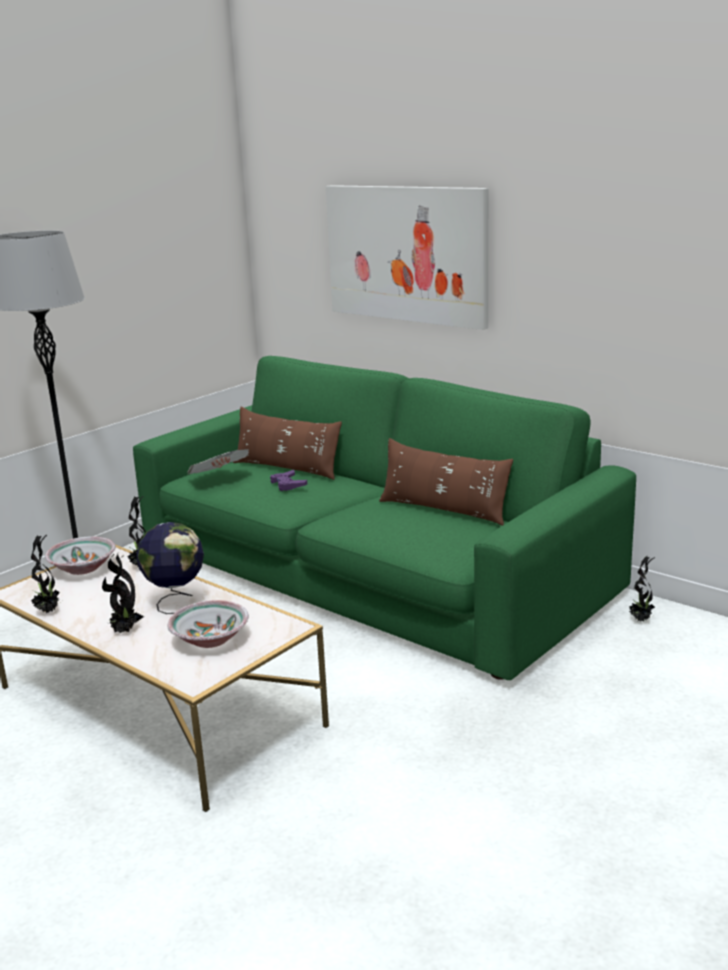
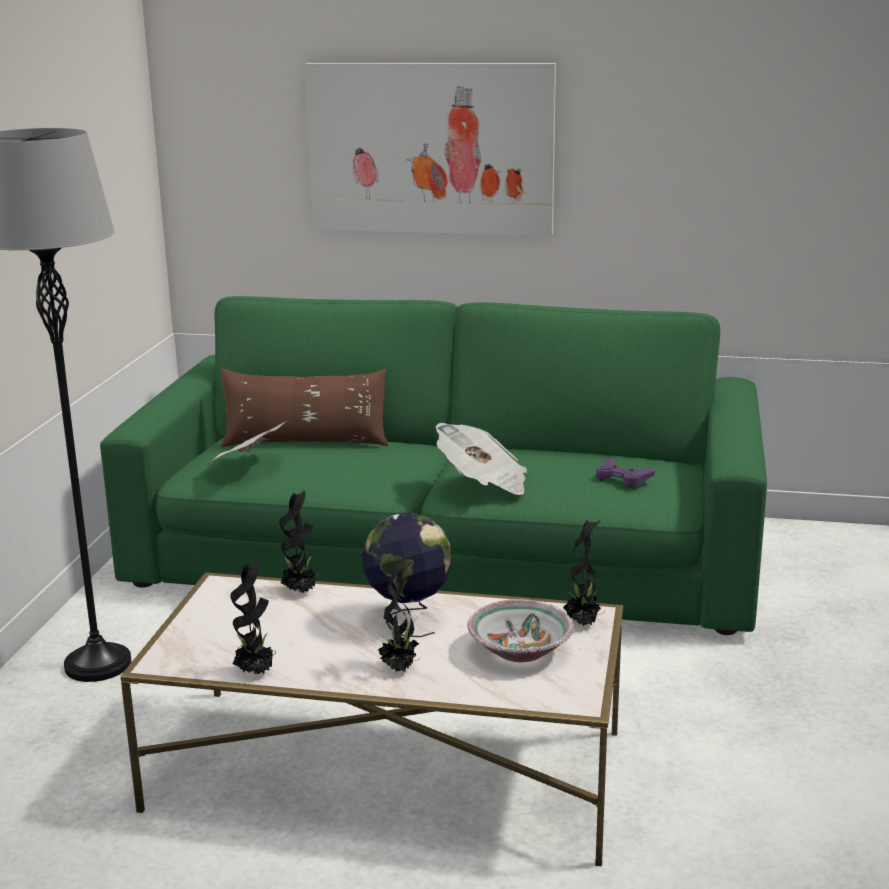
camera: 30 degrees left, 0 degrees up
(83, 568) = (219, 610): bowl -> none
(288, 484) = (351, 459): purple game controller -> purple game controller (622, 478)
(347, 517) = (483, 483): none -> newspaper
(443, 510) = (565, 457): brown pillow -> none
(641, 620) = (786, 544): potted plant -> potted plant (583, 623)

